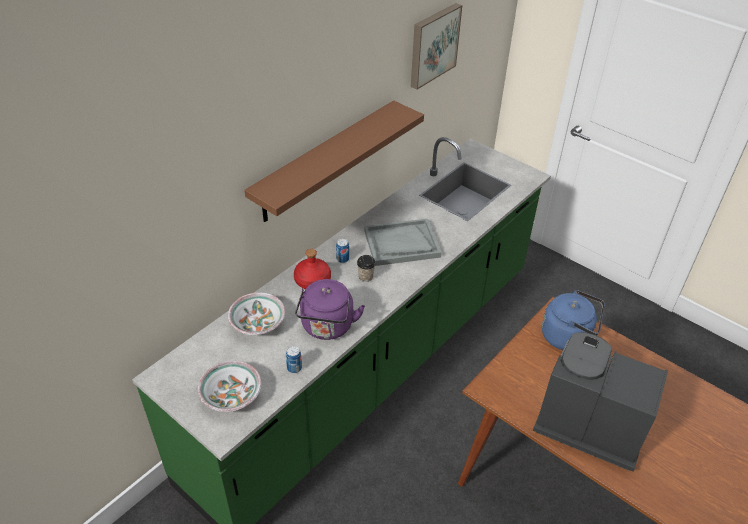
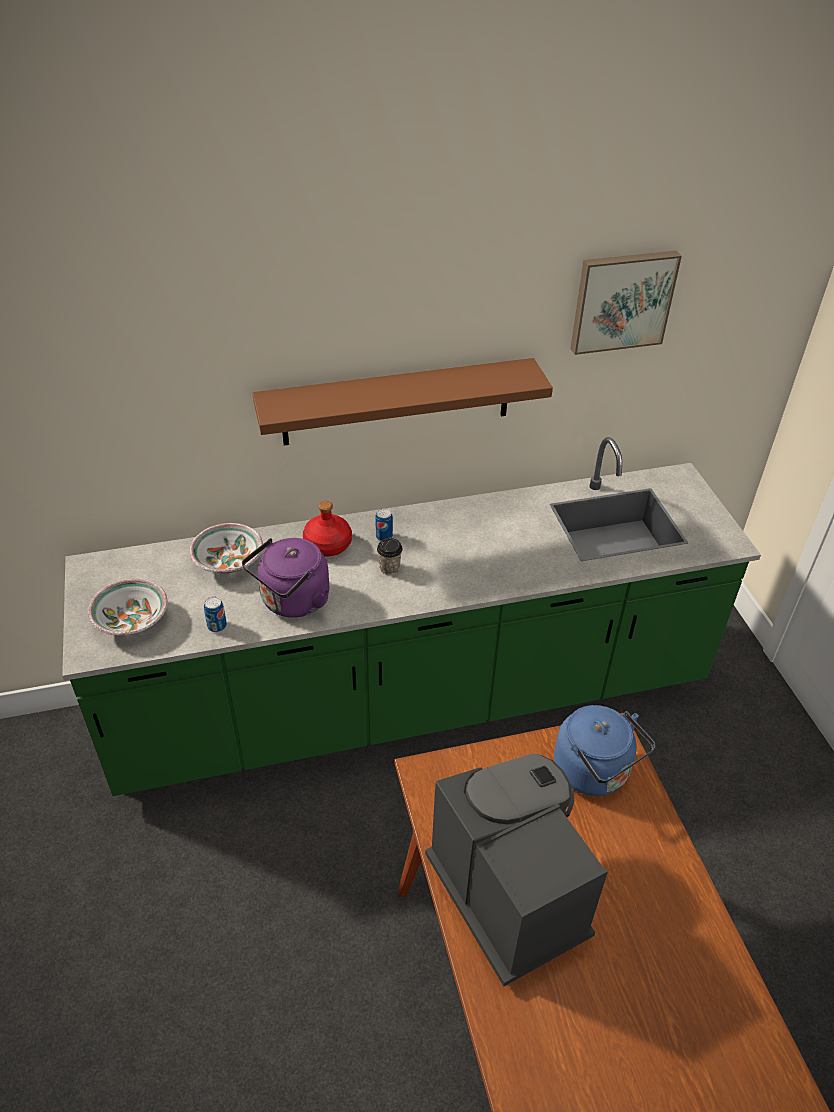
camera: 35 degrees right, 0 degrees up
(401, 244) = (469, 550): grey tray -> none

